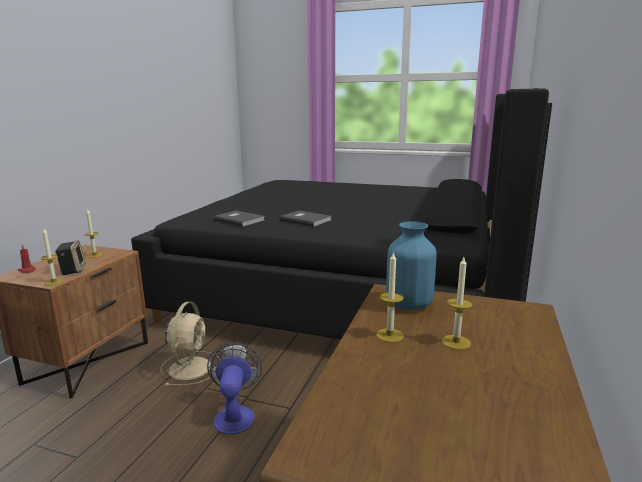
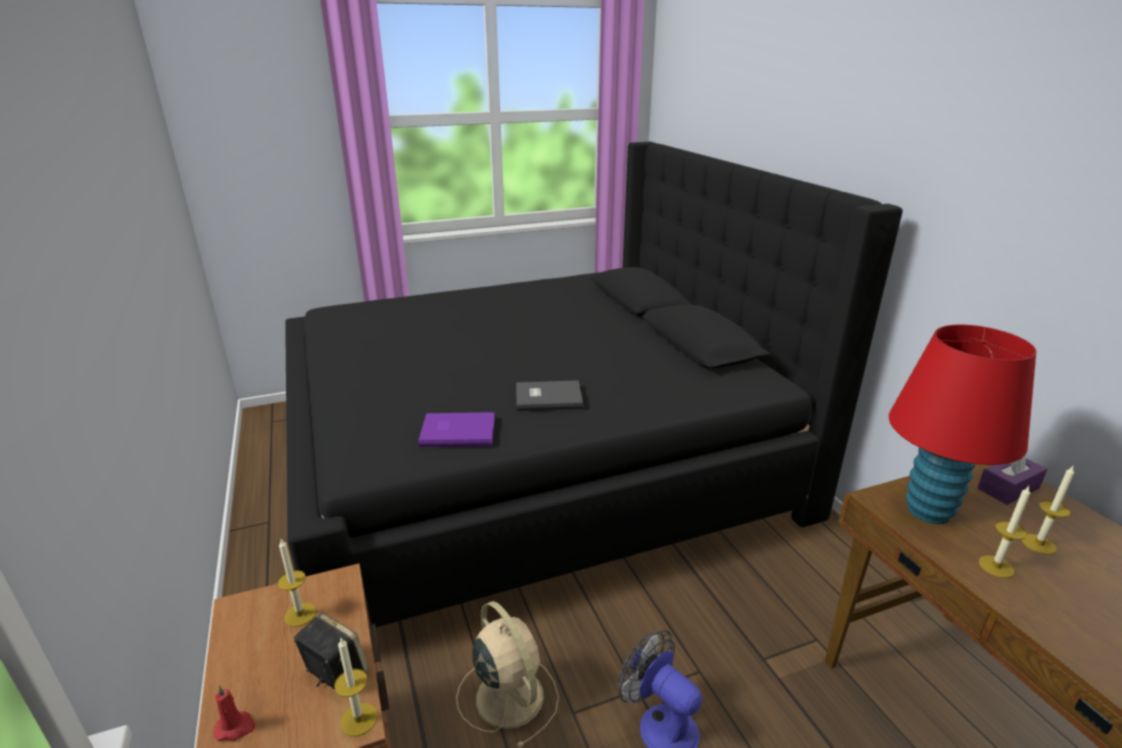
camera: 40 degrees left, 10 degrees up
(240, 220) = (457, 431): grey book -> purple book
(409, 304) = (928, 511): blue vase -> red table lamp
(510, 318) = (1008, 488): none -> purple tissue box

